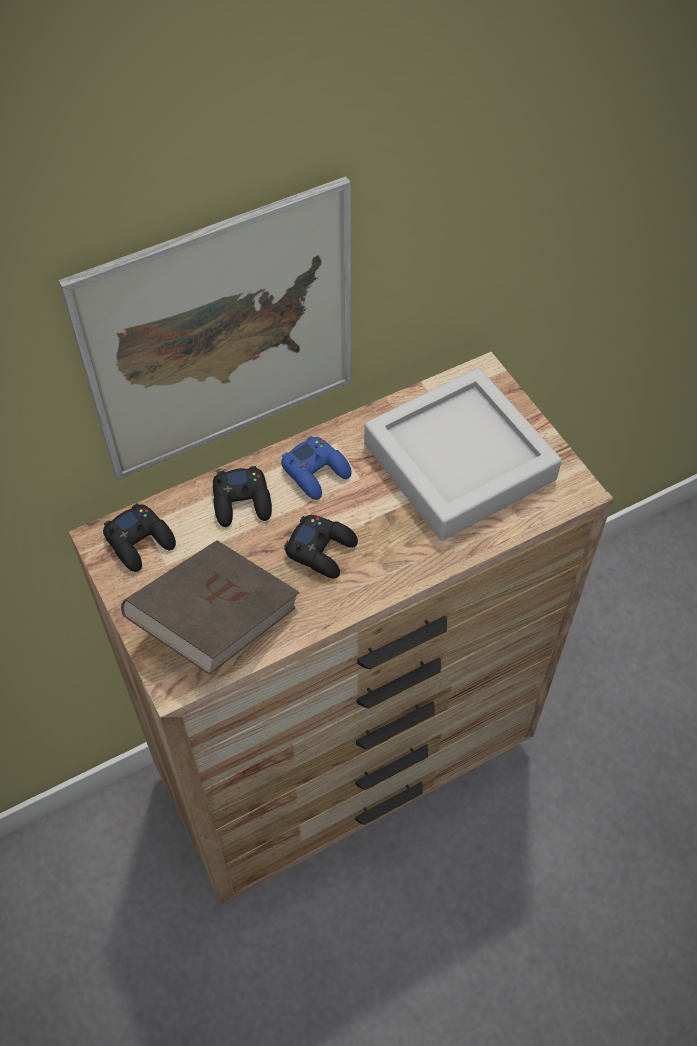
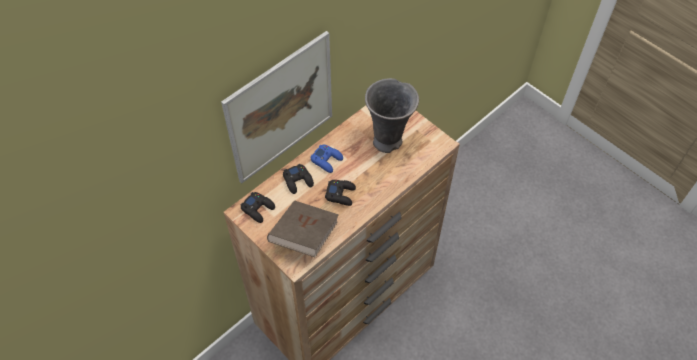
camera: 15 degrees left, 0 degrees up
(459, 462) = (388, 142): grey tray -> grey vase

